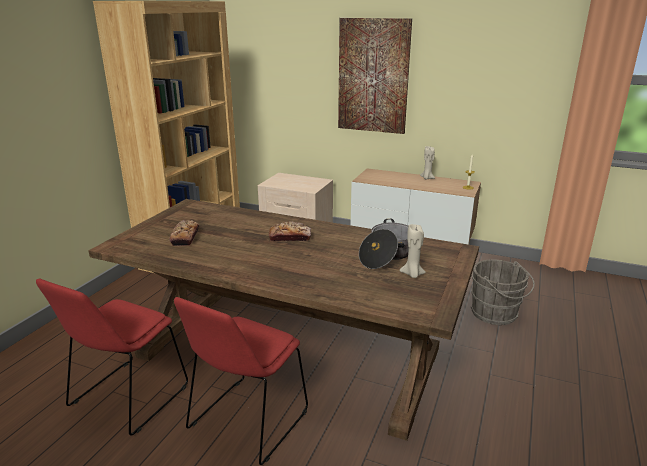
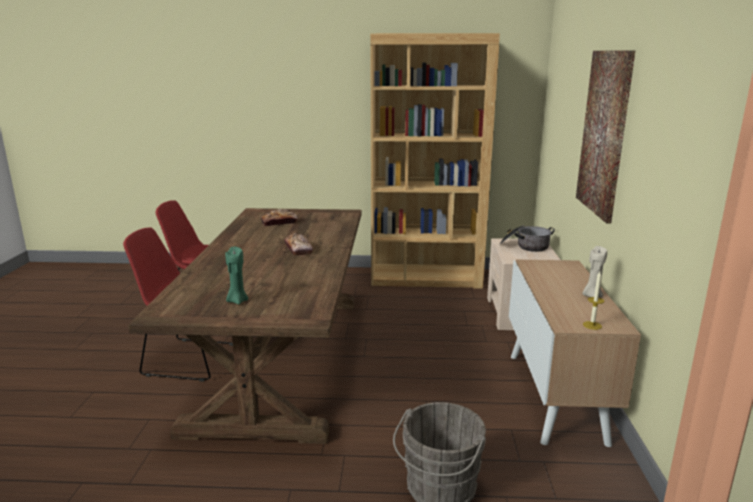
camera: 70 degrees right, 5 degrees down
(386, 255) = (276, 287): cooking pot -> cooking pot (525, 246)
(412, 274) = (237, 301): beige candle -> green candle

